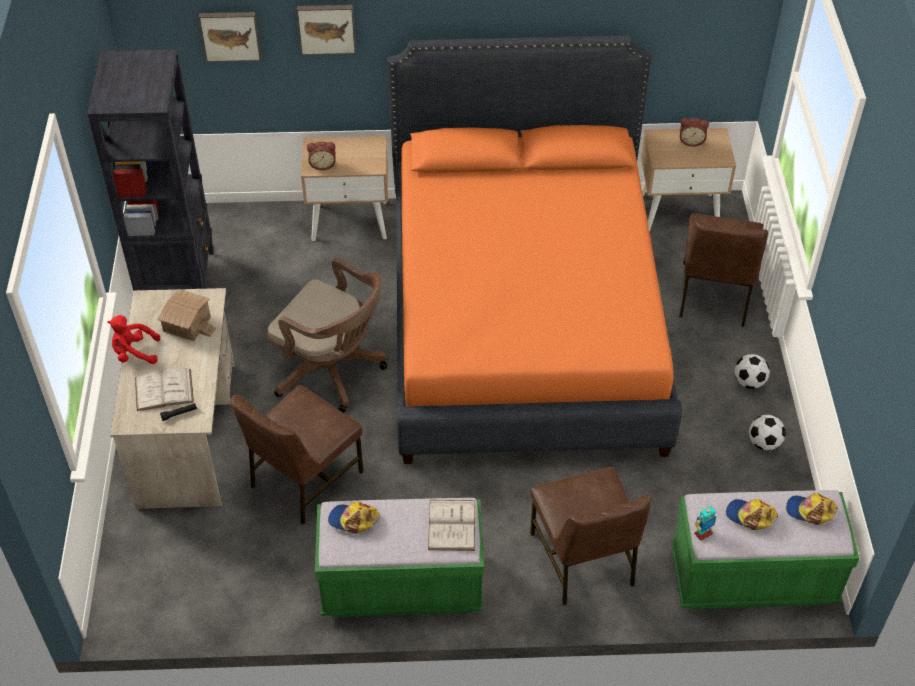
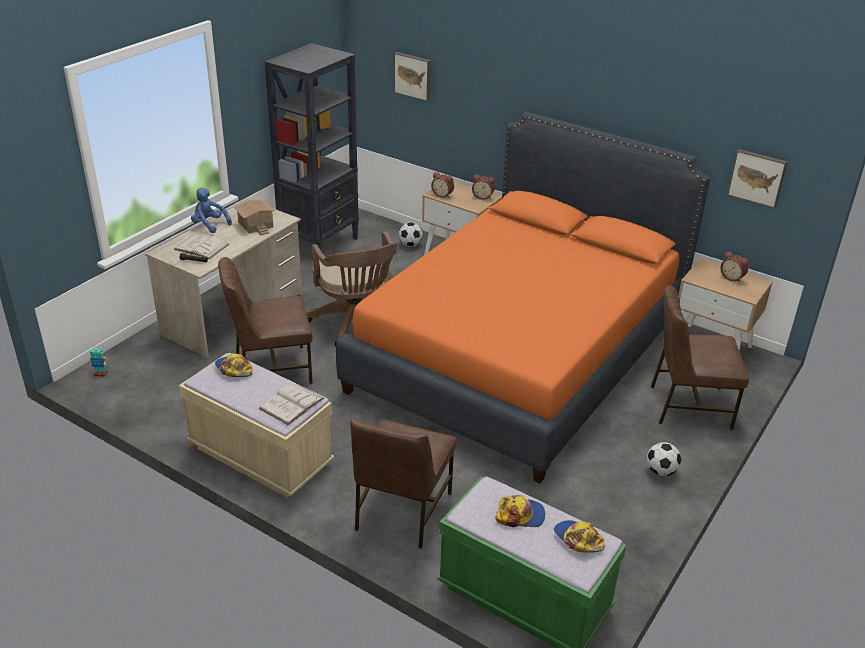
camera: 35 degrees right, 15 degrees down
(134, 353) = (209, 225): red plush toy -> blue plush toy
(326, 28) = (474, 87): picture -> picture (757, 177)
(367, 146) = (483, 196): none -> alarm clock
(402, 585) = (260, 456): green bench -> beige bench
(703, 533) = (468, 505): toy robot -> toy robot (100, 373)
(714, 295) = (688, 406): brown chair -> brown chair turned 45 degrees clockwise
(750, 516) = (520, 515): cap -> cap turned 120 degrees clockwise
(764, 443) = (632, 516): football -> football (410, 245)

